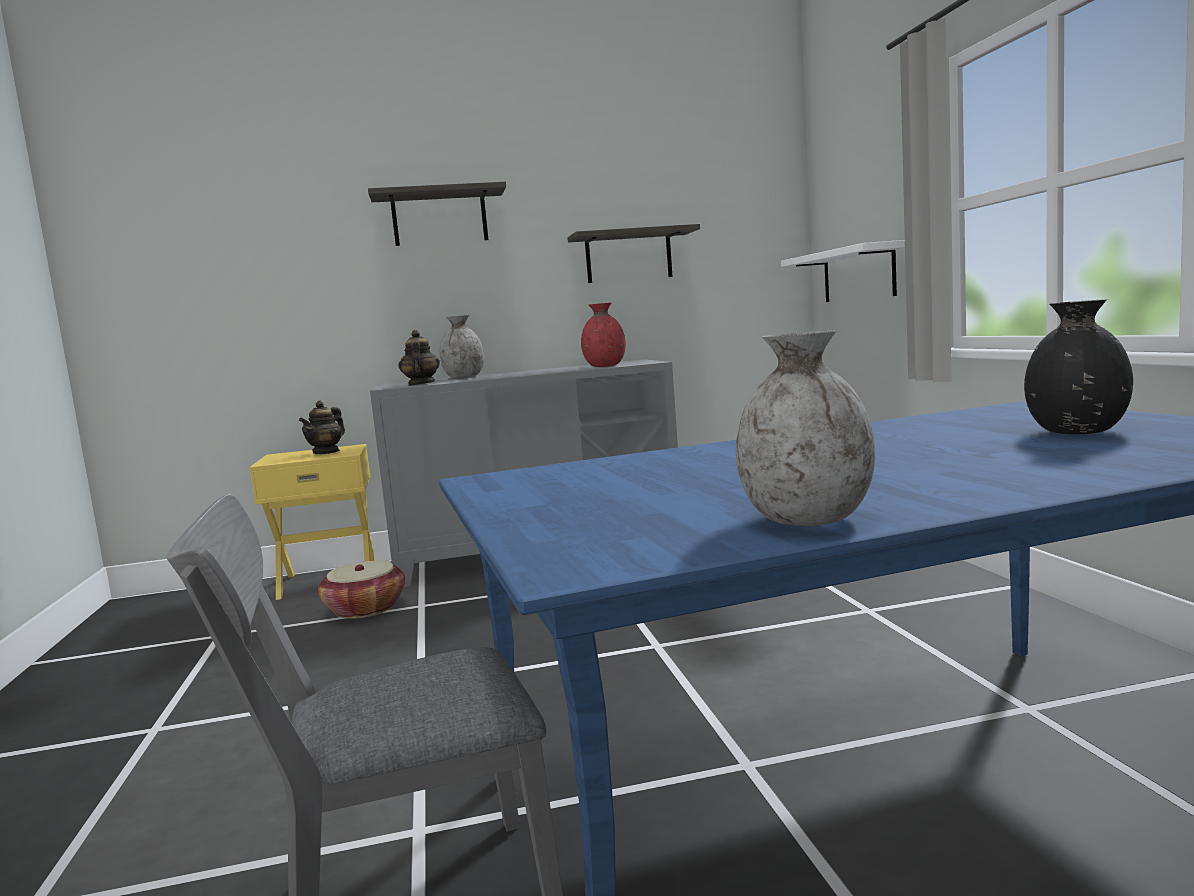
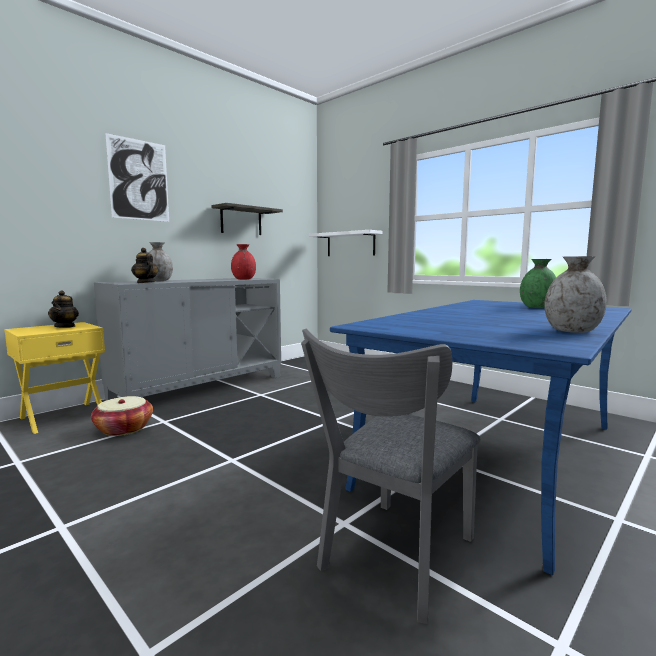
camera: 35 degrees left, 0 degrees up
(439, 218) = (139, 180): shelf -> picture
(1076, 432) = (537, 307): black vase -> green vase

